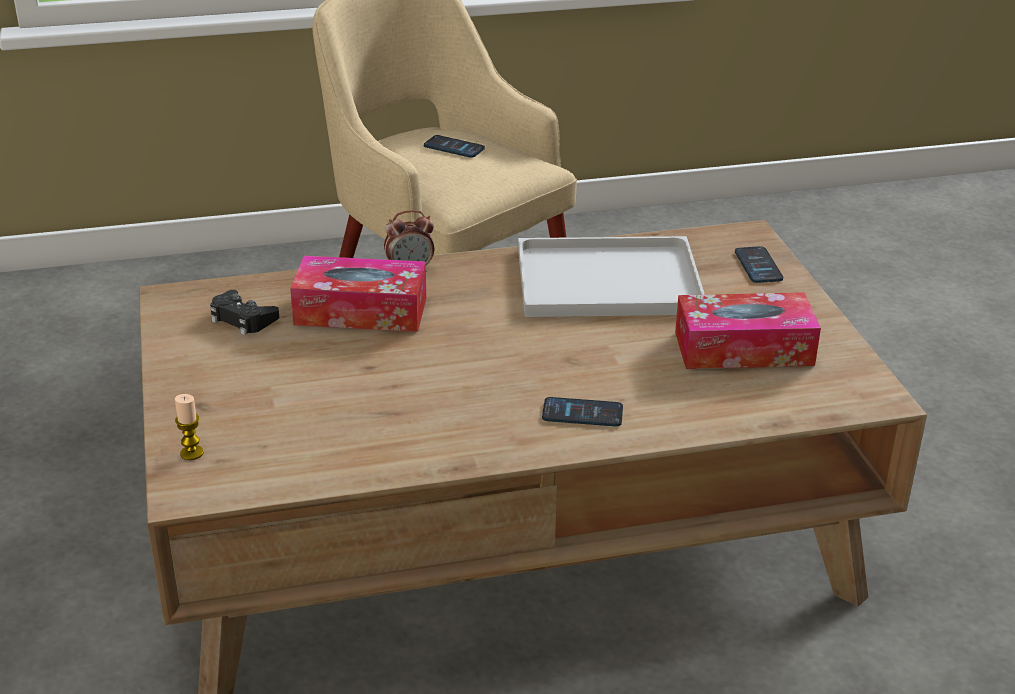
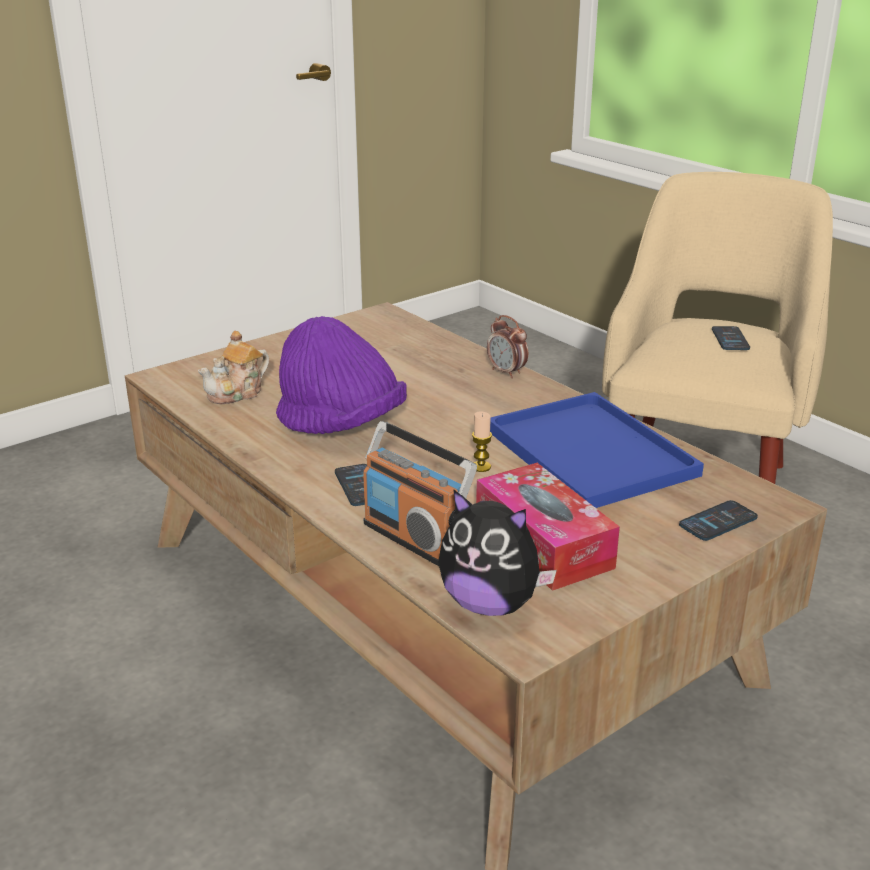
camera: 65 degrees right, 5 degrees down
(192, 453) = (204, 366): candle -> candle (481, 467)
(242, 319) = (376, 338): black game controller -> none
(297, 444) = (237, 393): none -> teapot
(361, 311) = (427, 370): tissue box -> none
(443, 394) = (340, 425): none -> purple hat
(604, 282) = (586, 451): white tray -> blue tray
(700, 408) = (415, 539): none -> radio
(820, 399) = (490, 604): none -> plush toy

